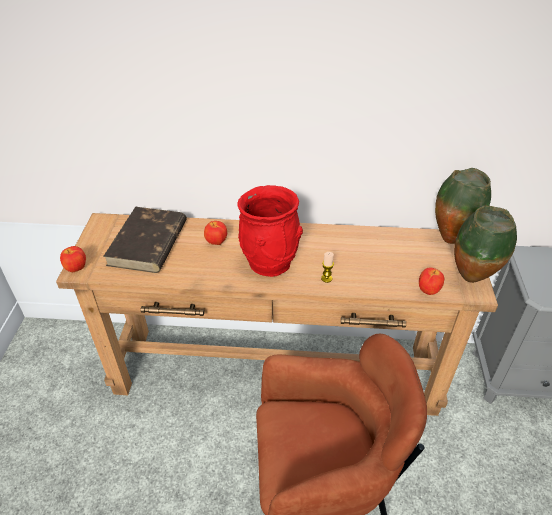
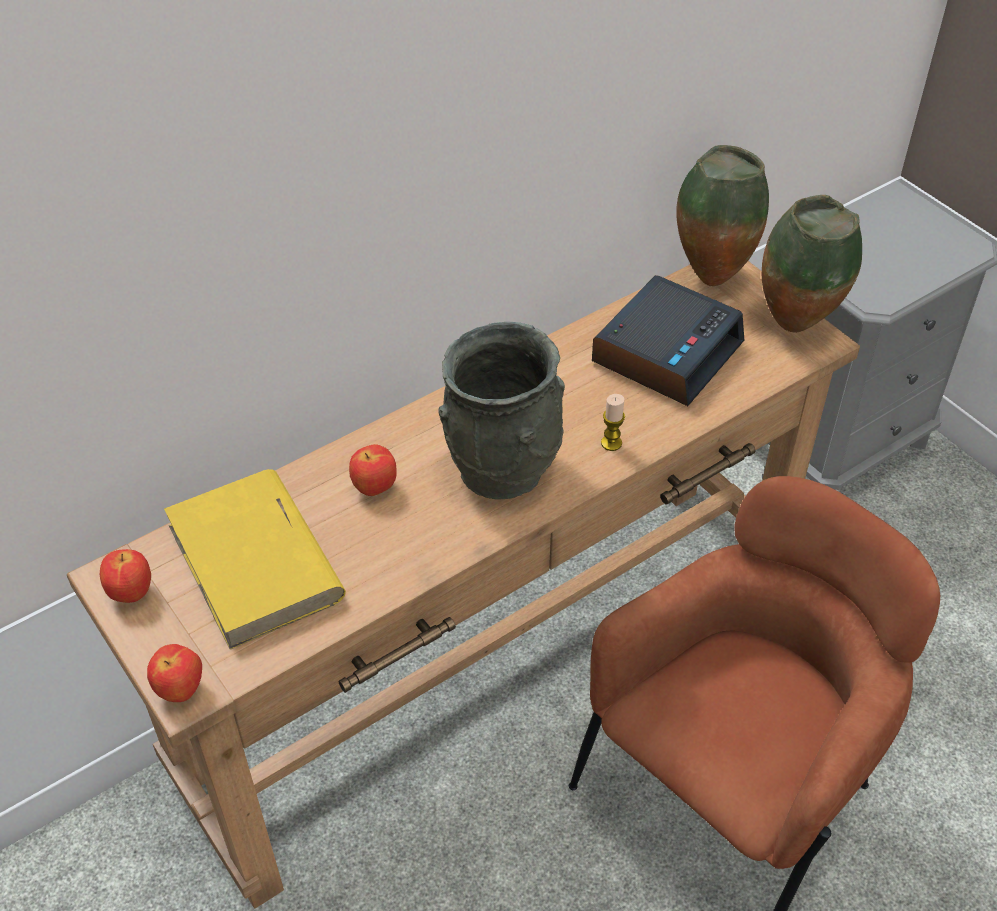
camera: 40 degrees left, 5 degrees up
(148, 243) = (256, 563): brown book -> yellow book
(270, 263) = (502, 469): red vase -> grey vase
(394, 257) = (666, 351): none -> alarm clock
(428, 290) = (760, 377): apple -> apple (130, 593)

